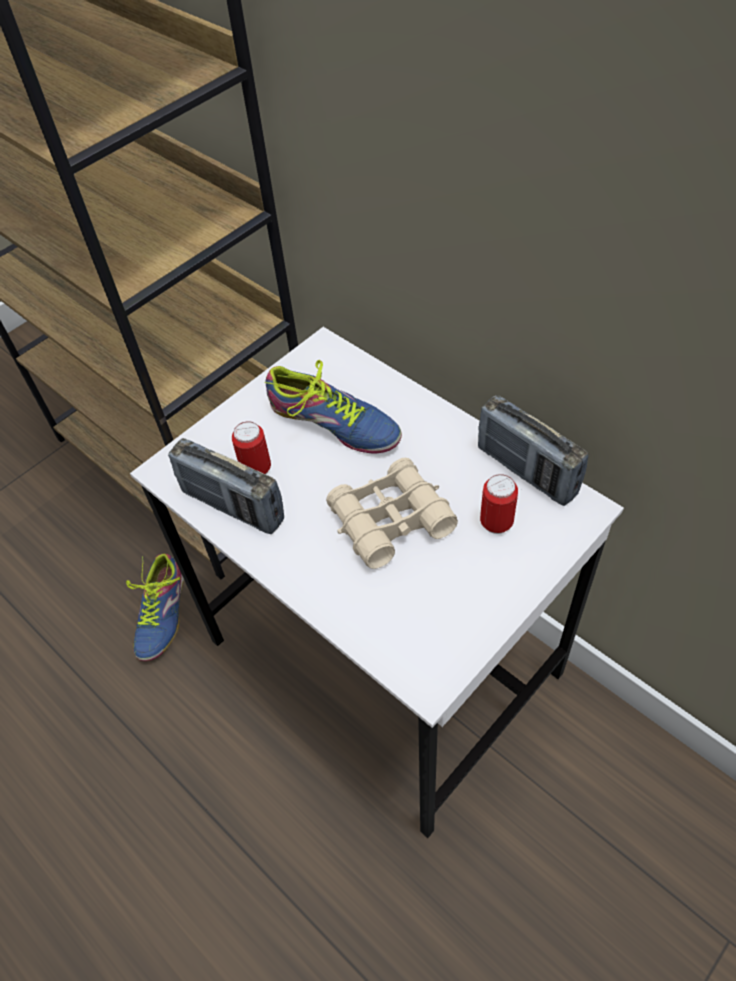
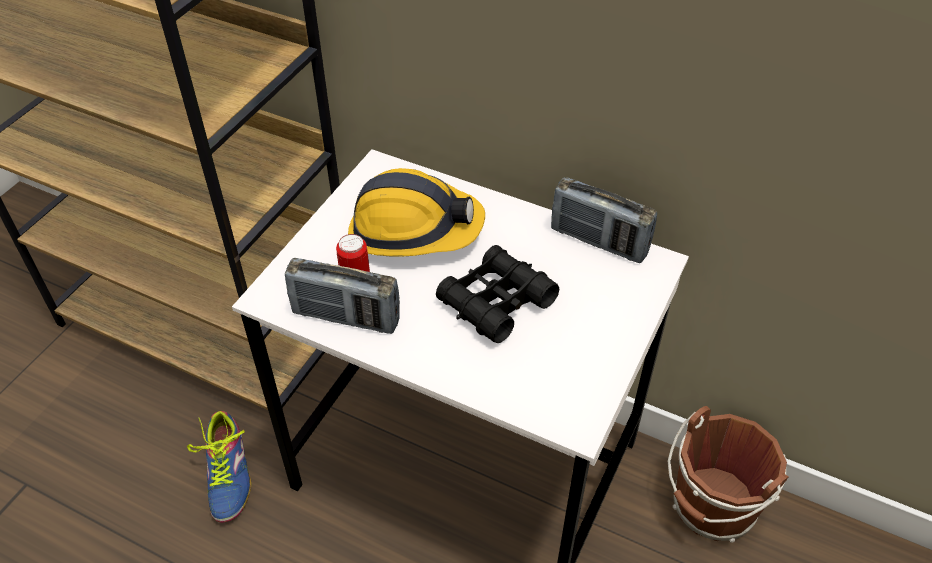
camera: 20 degrees left, 5 degrees down
(334, 422) = (414, 229): shoe -> hard hat
(390, 520) = (496, 302): beige binoculars -> black binoculars
(496, 523) = (588, 287): can -> none
(625, 764) = (711, 507): none -> brown bucket

